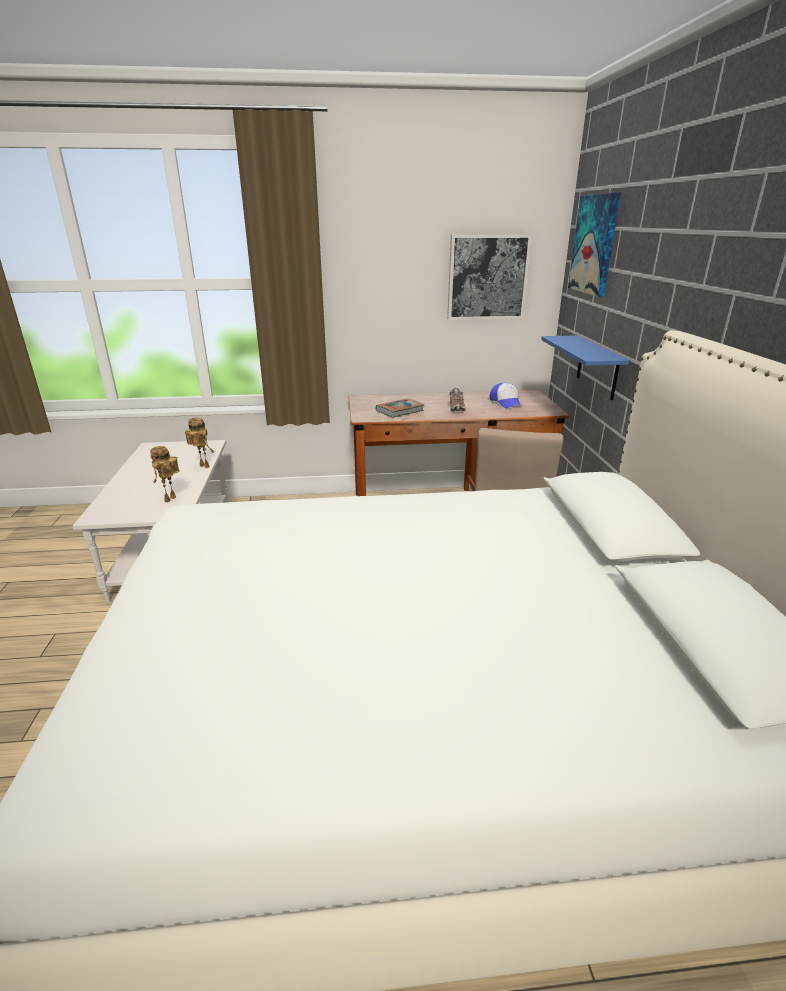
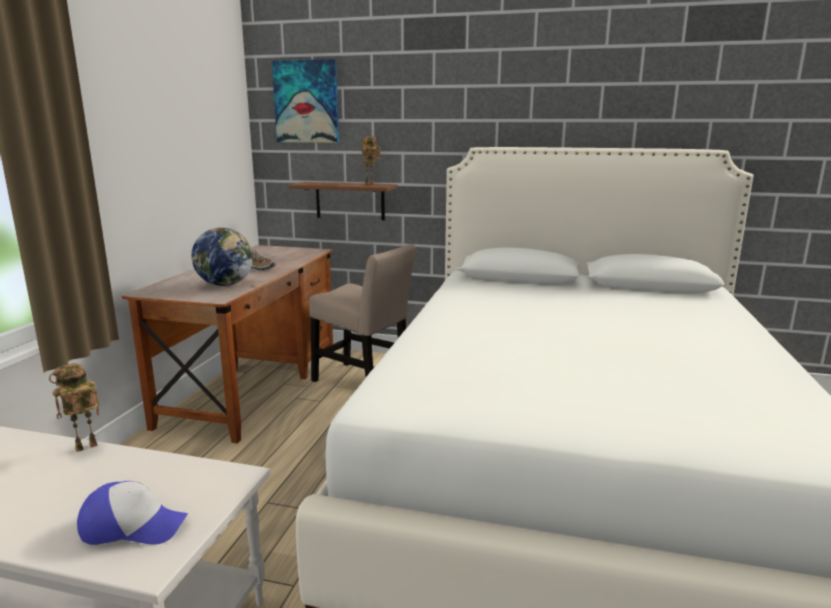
camera: 70 degrees left, 10 degrees down
(171, 500) = (182, 480): toy robot -> toy robot (370, 184)
(400, 411) = (225, 284): book -> globe
(487, 277) = (209, 135): picture -> none
(506, 402) = (272, 255): cap -> cap (133, 526)
(597, 367) = (350, 201): blue shelf -> brown shelf

